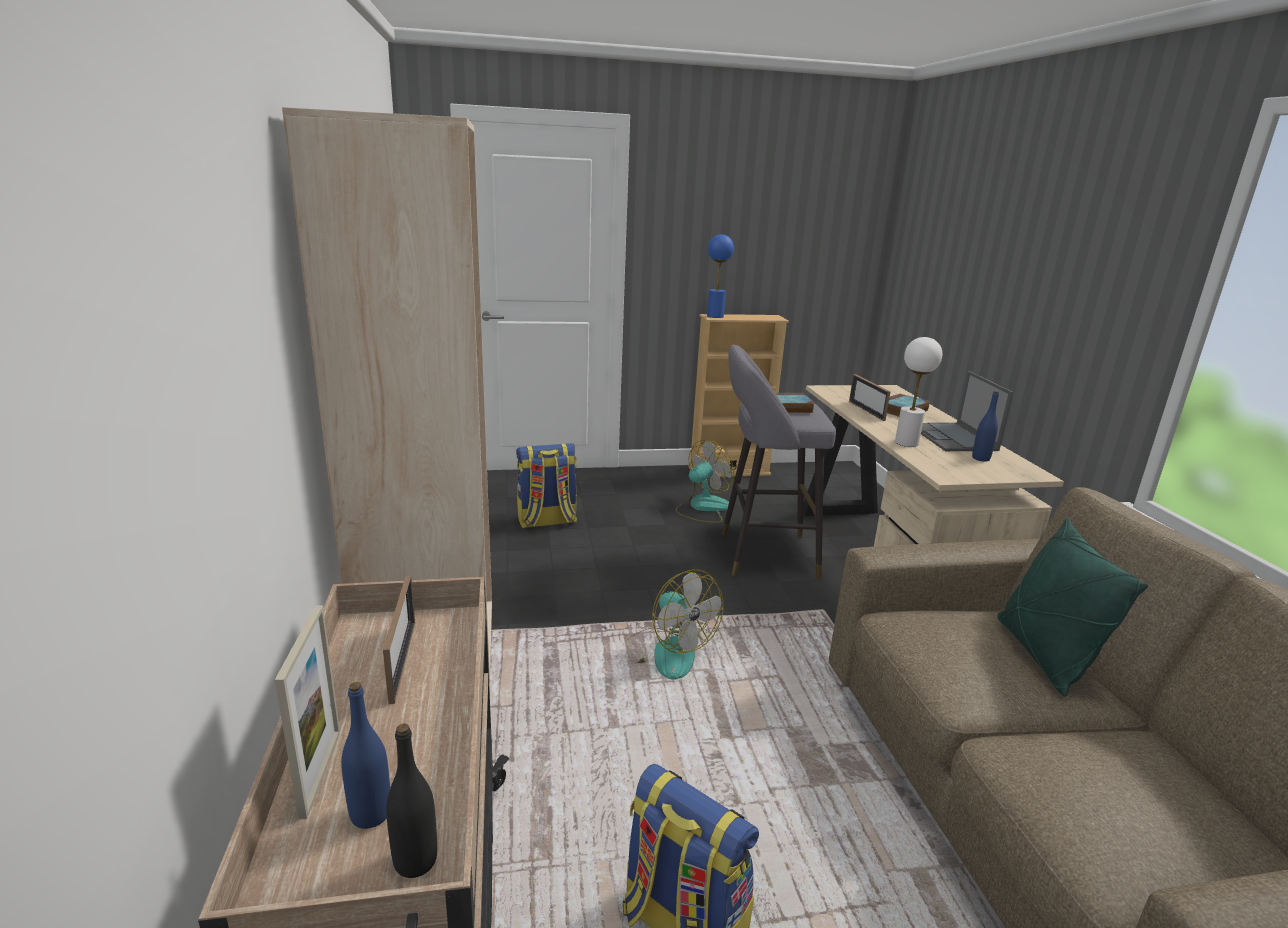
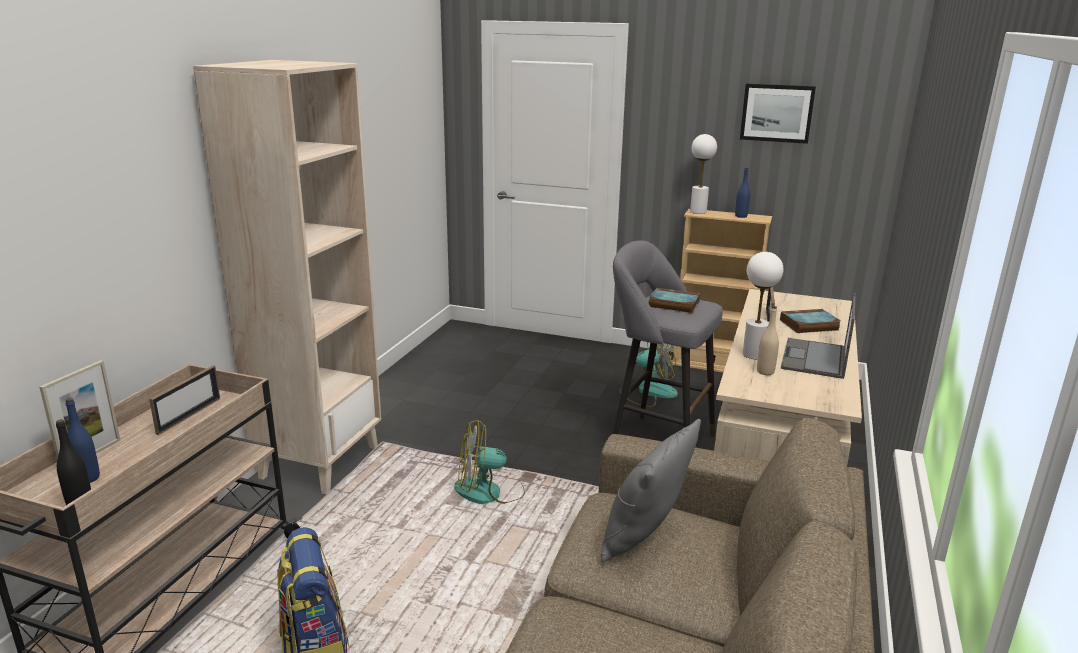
camera: 30 degrees right, 0 degrees up
(546, 521) = (504, 375): backpack -> none
(665, 652) = (489, 492): fan -> fan turned 90 degrees clockwise
(715, 316) = (698, 212): blue table lamp -> white table lamp
(780, 212) = (777, 113): none -> picture
(939, 456) = (765, 372): none -> beige bottle
(974, 646) = (644, 537): none -> grey pillow
(980, 458) = (807, 381): blue bottle -> blue bottle (741, 216)
(1043, 656) = (709, 565): green pillow -> none

